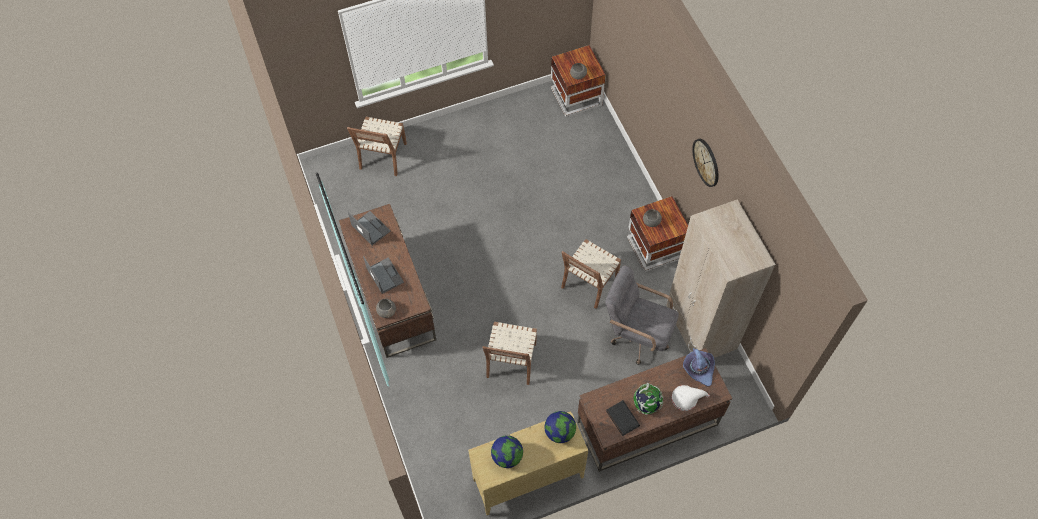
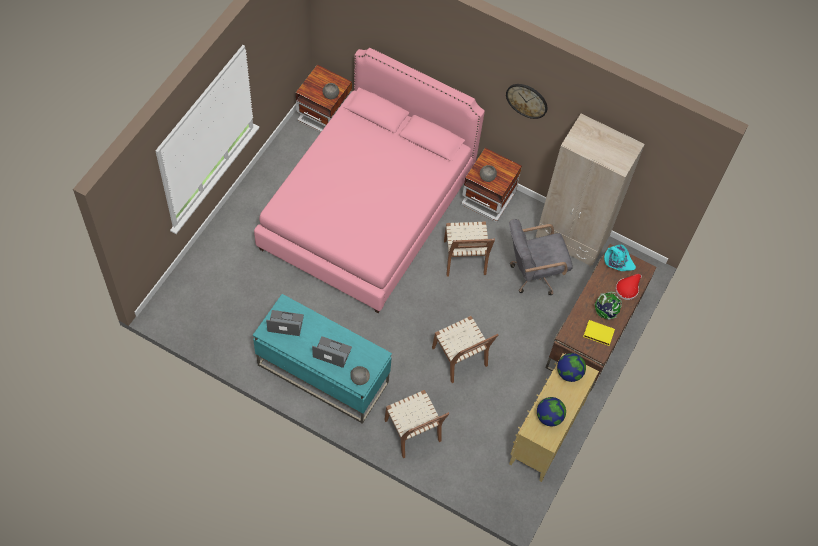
camera: 45 degrees left, 0 degrees up
(382, 158) = (209, 268): chair -> chair (413, 433)
(392, 296) = (322, 373): brown desk -> turquoise desk
(544, 192) = (367, 210): none -> pink bed
(621, 419) = (598, 334): black book -> yellow book
(686, 398) = (628, 288): white hat -> red hat
(699, 368) = (618, 261): purple hat -> turquoise hat

